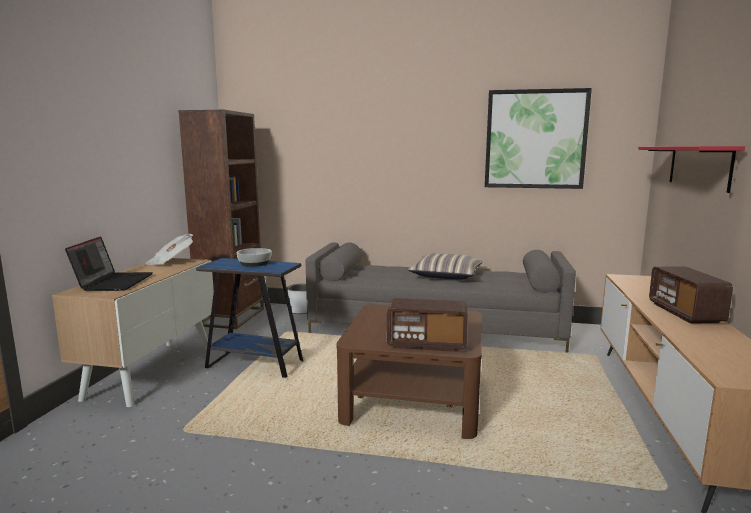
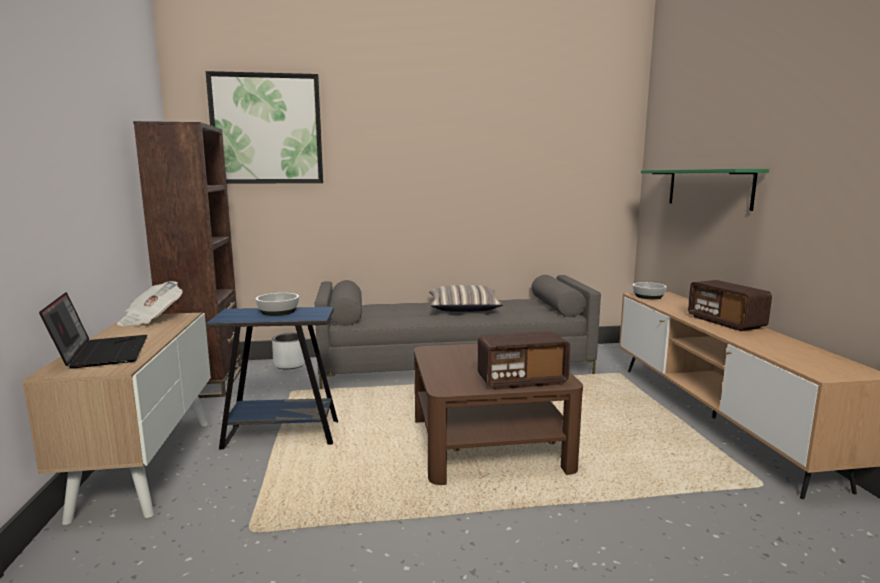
camera: 20 degrees left, 0 degrees up
(535, 139) = (538, 163): picture -> picture (267, 129)
(630, 279) = (648, 296): none -> bowl
(698, 166) = (708, 188): red shelf -> green shelf

